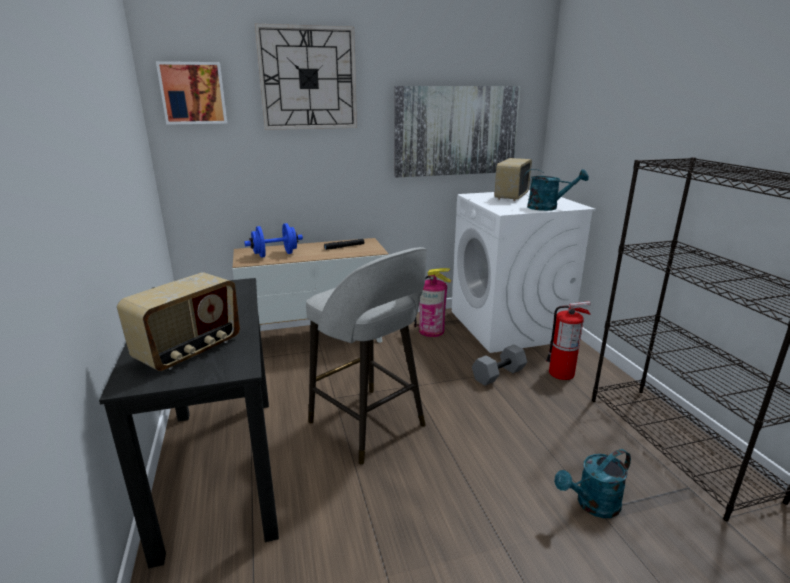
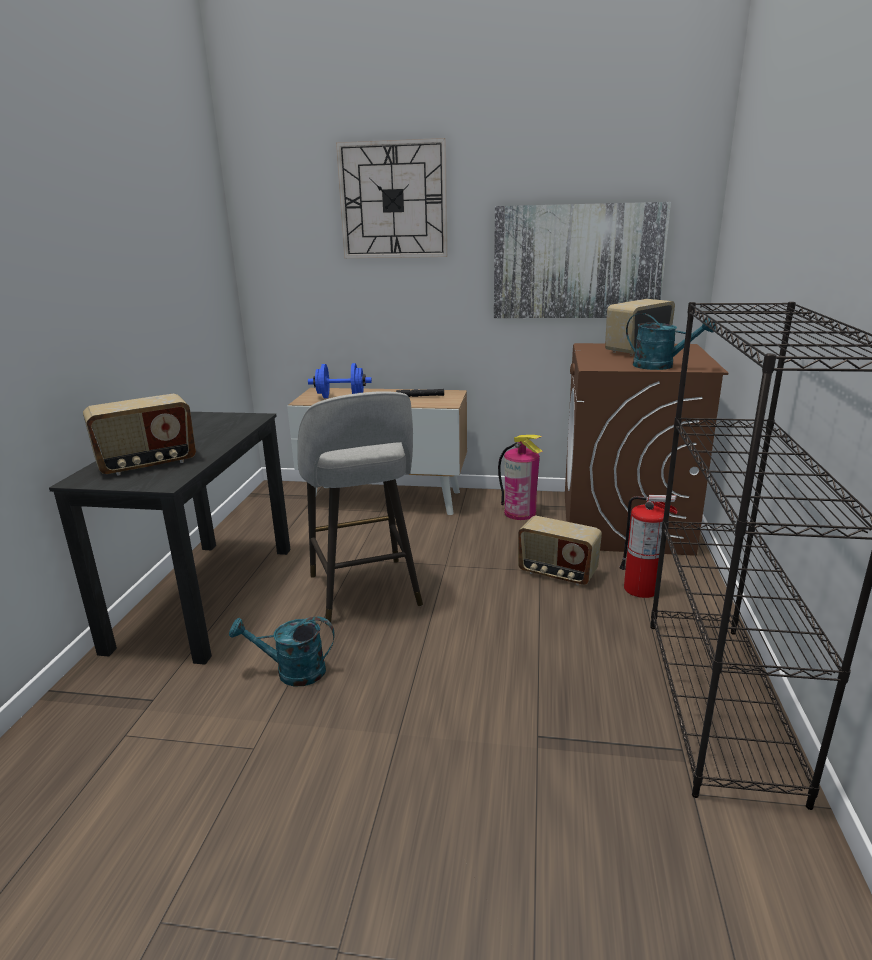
camera: 25 degrees right, 0 degrees up
(193, 93) = (276, 219): picture -> none
(498, 374) = (557, 573): grey dumbbell -> radio
(509, 326) = (625, 523): white washing machine -> brown washing machine
(592, 505) = (534, 729): turquoise watering can -> turquoise watering can (292, 672)

